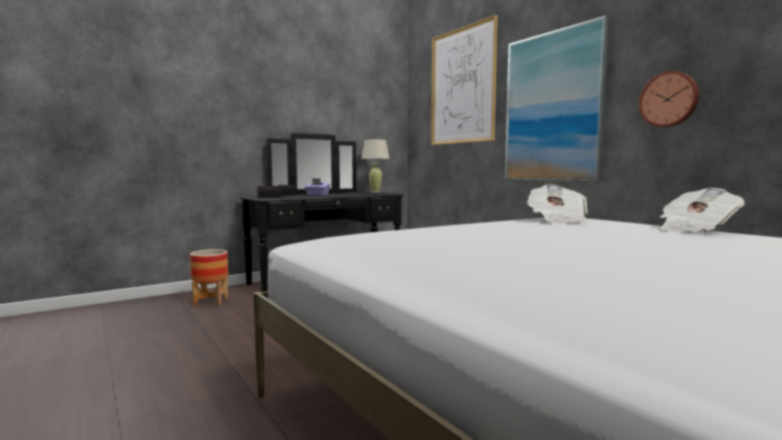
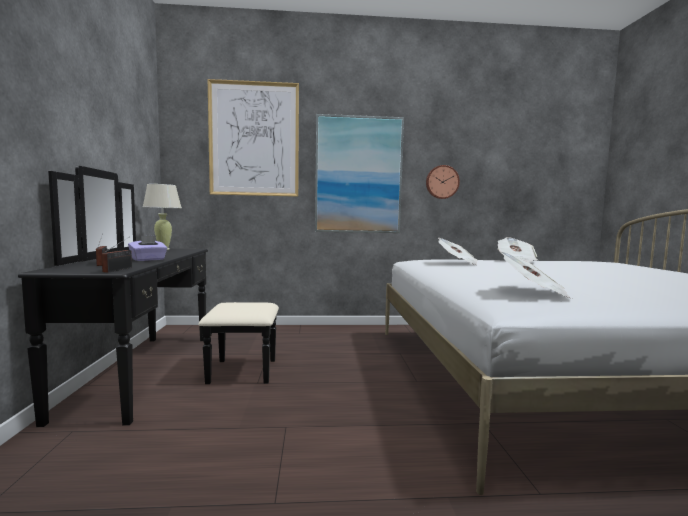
camera: 60 degrees left, 0 degrees up
(210, 301) = (65, 477): planter -> none
(371, 237) = (534, 292): none -> newspaper

